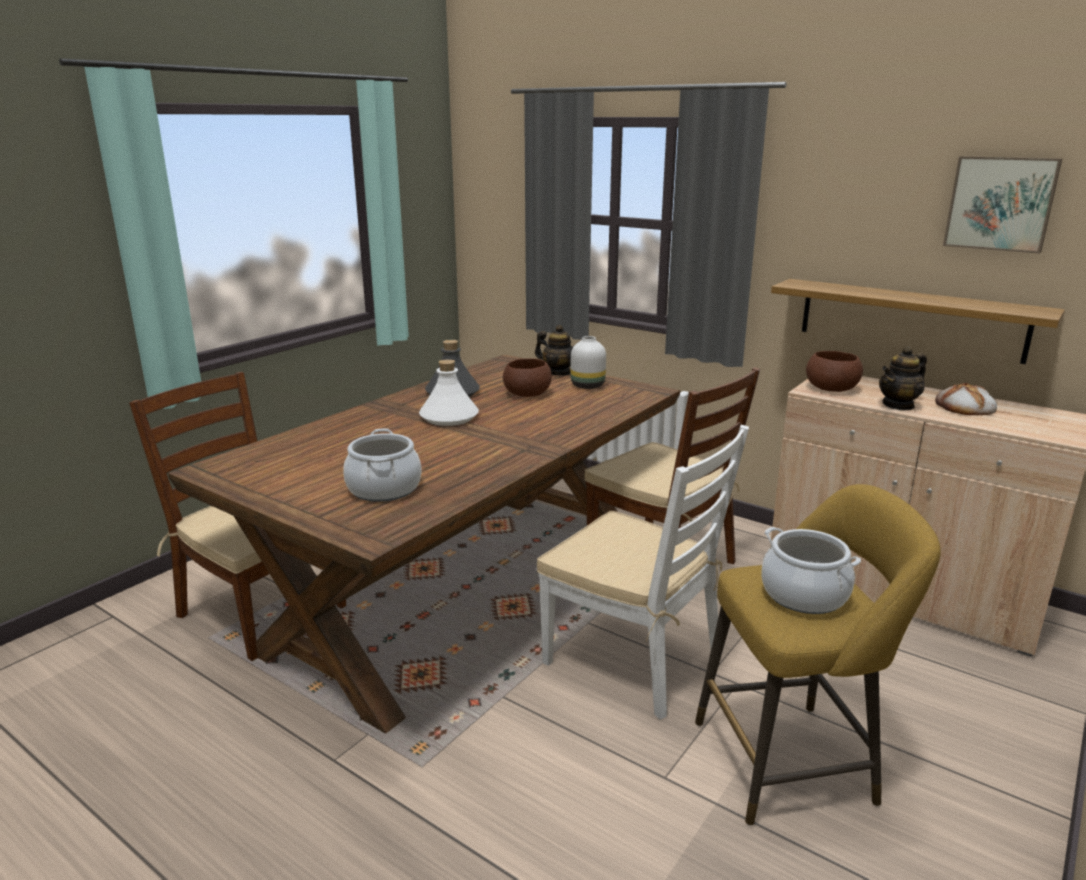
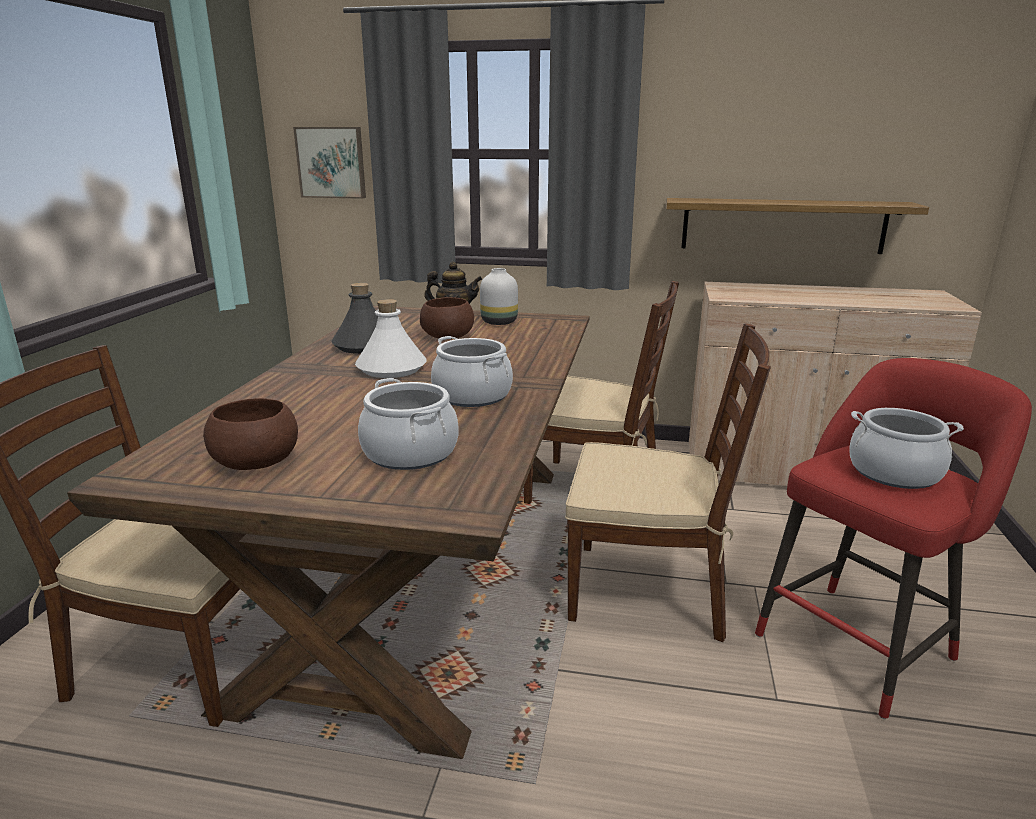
camera: 25 degrees left, 0 degrees up
(480, 451) = (472, 396): none -> cooking pot
(634, 659) = (649, 589): white chair -> brown chair
(792, 760) = (860, 643): yellow stool -> red stool
(832, 388) = (738, 293): brown bowl -> brown bowl (257, 461)
(898, 405) = (807, 299): teapot -> none
(964, 407) = (854, 295): bread -> none
(1000, 203) = (858, 112): picture -> picture (331, 162)

